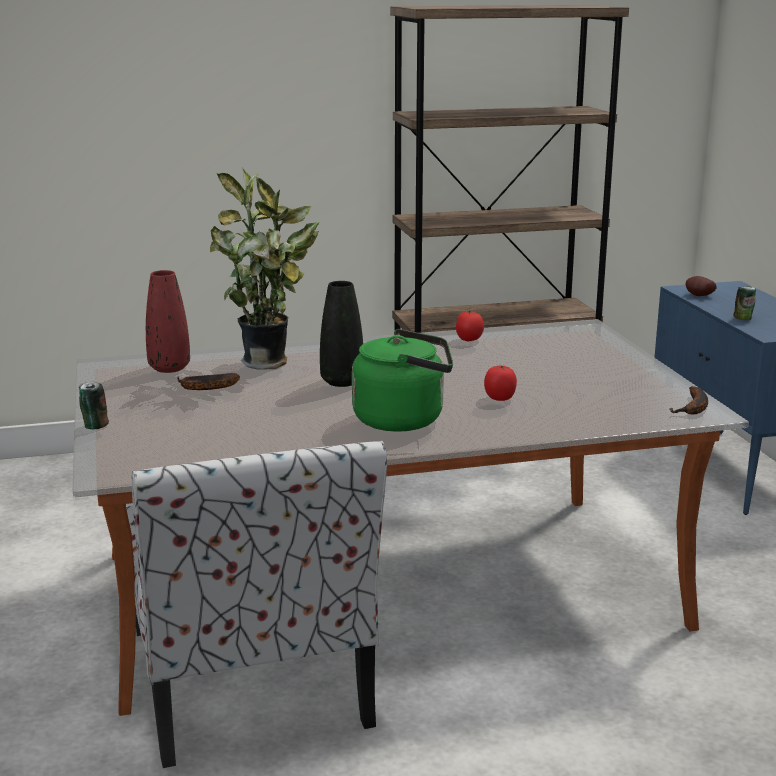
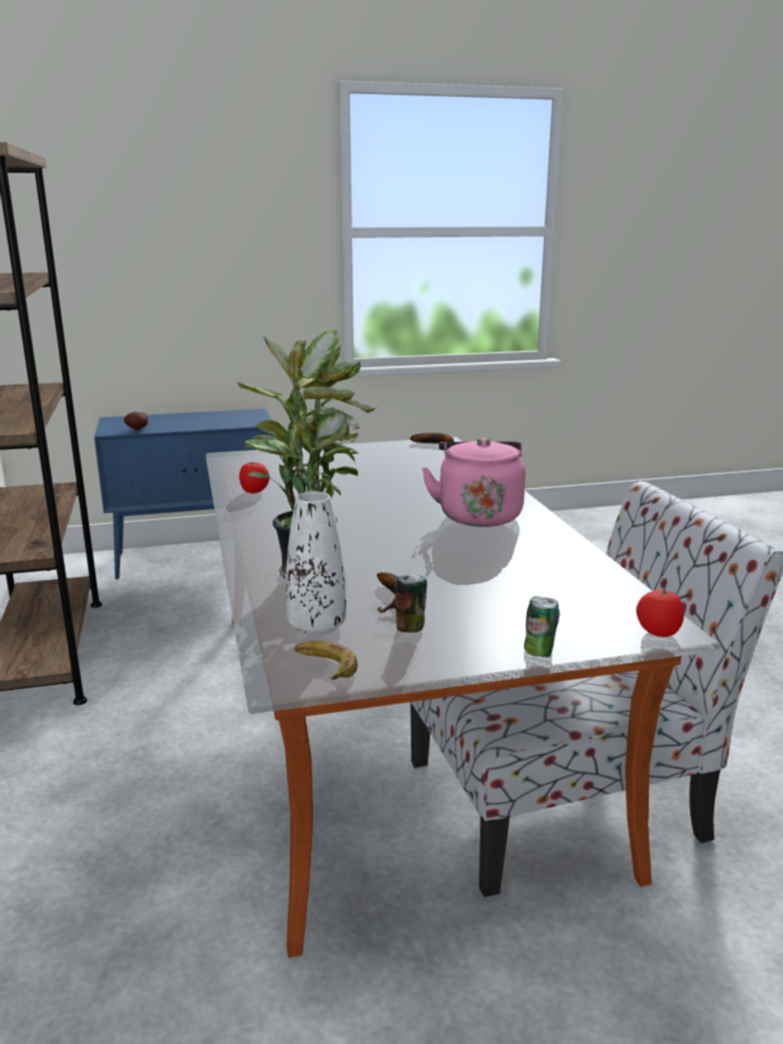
camera: 90 degrees left, 0 degrees up
(112, 371) = (324, 665): none -> banana
(169, 368) = (317, 626): red vase -> white vase
(342, 382) = (377, 537): black vase -> none
(404, 419) = (478, 515): green kettle -> pink kettle
(500, 398) = (421, 486): tomato -> tomato (657, 633)
(743, 319) = (213, 424): can -> can (411, 628)

